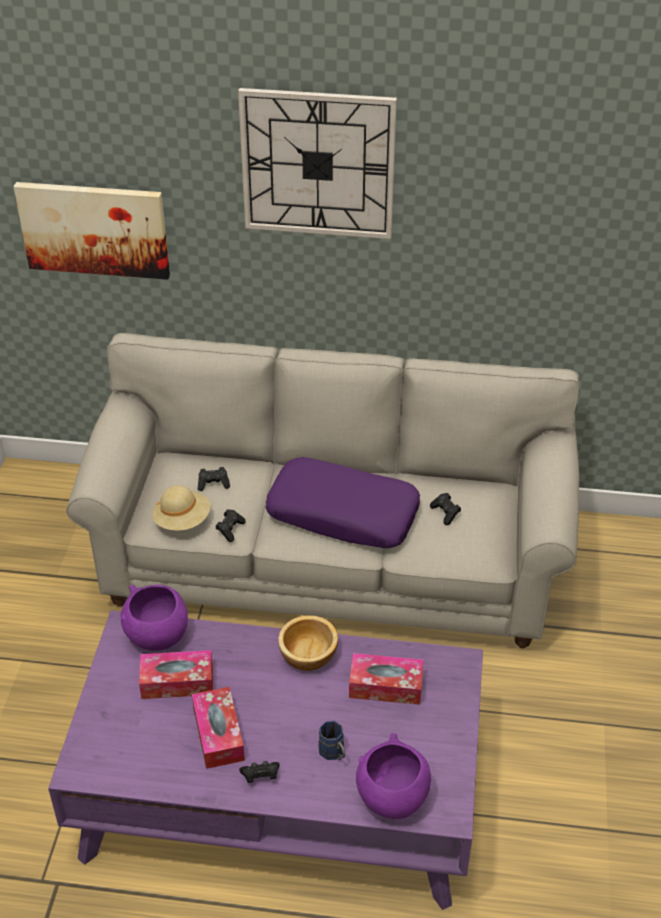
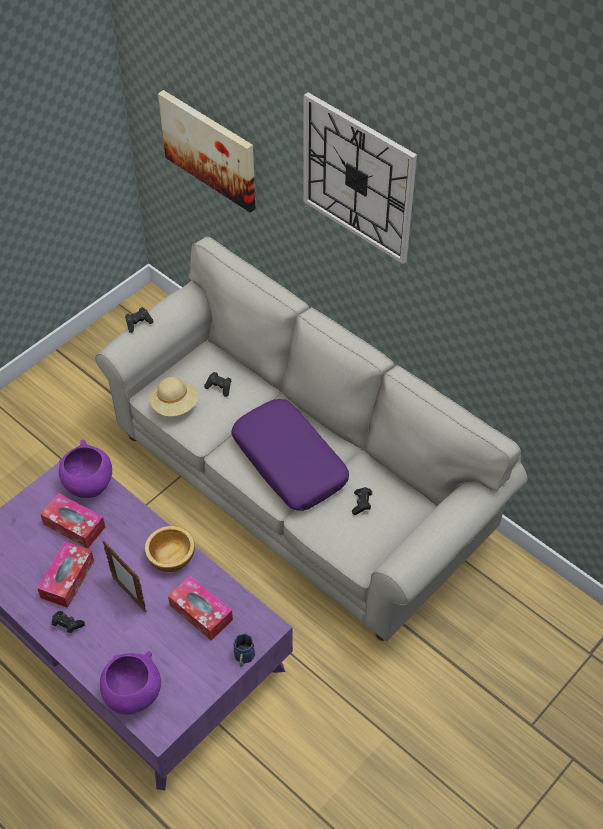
camera: 35 degrees right, 10 degrees up
(230, 529) = (200, 430): black game controller -> black game controller (138, 323)
(298, 711) = (129, 594): none -> picture frame
(334, 754) = (125, 639): blue mug -> blue mug (243, 659)

